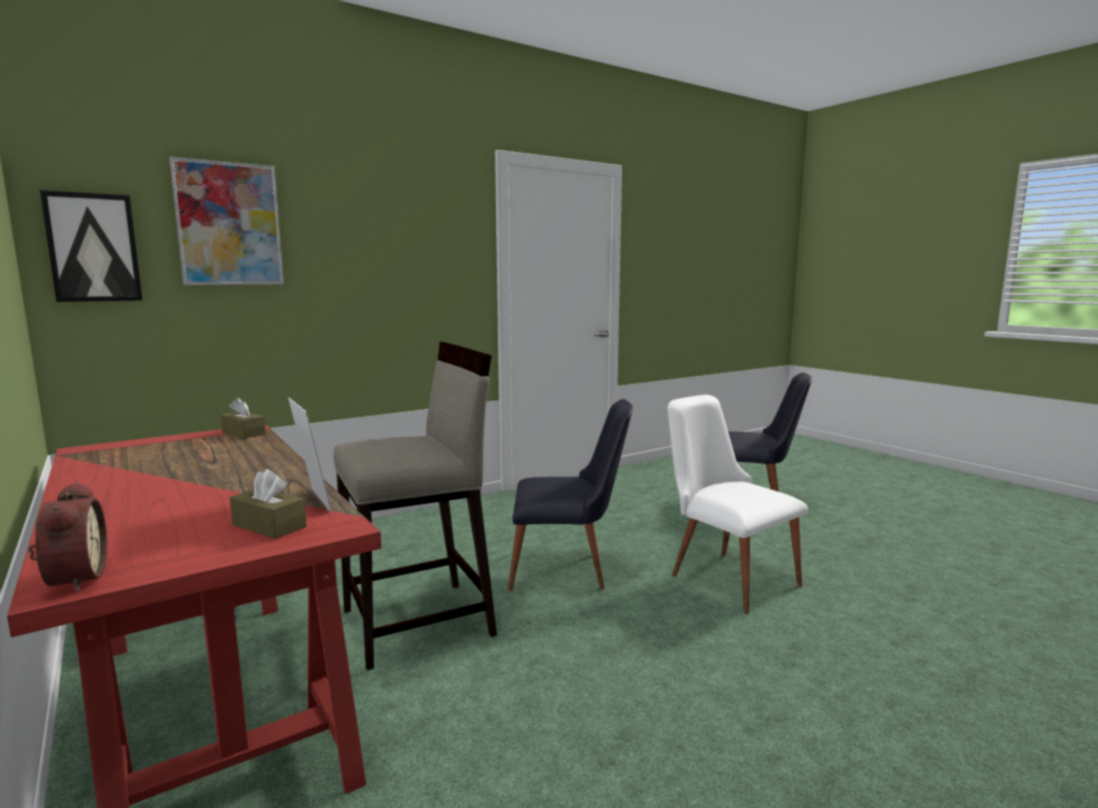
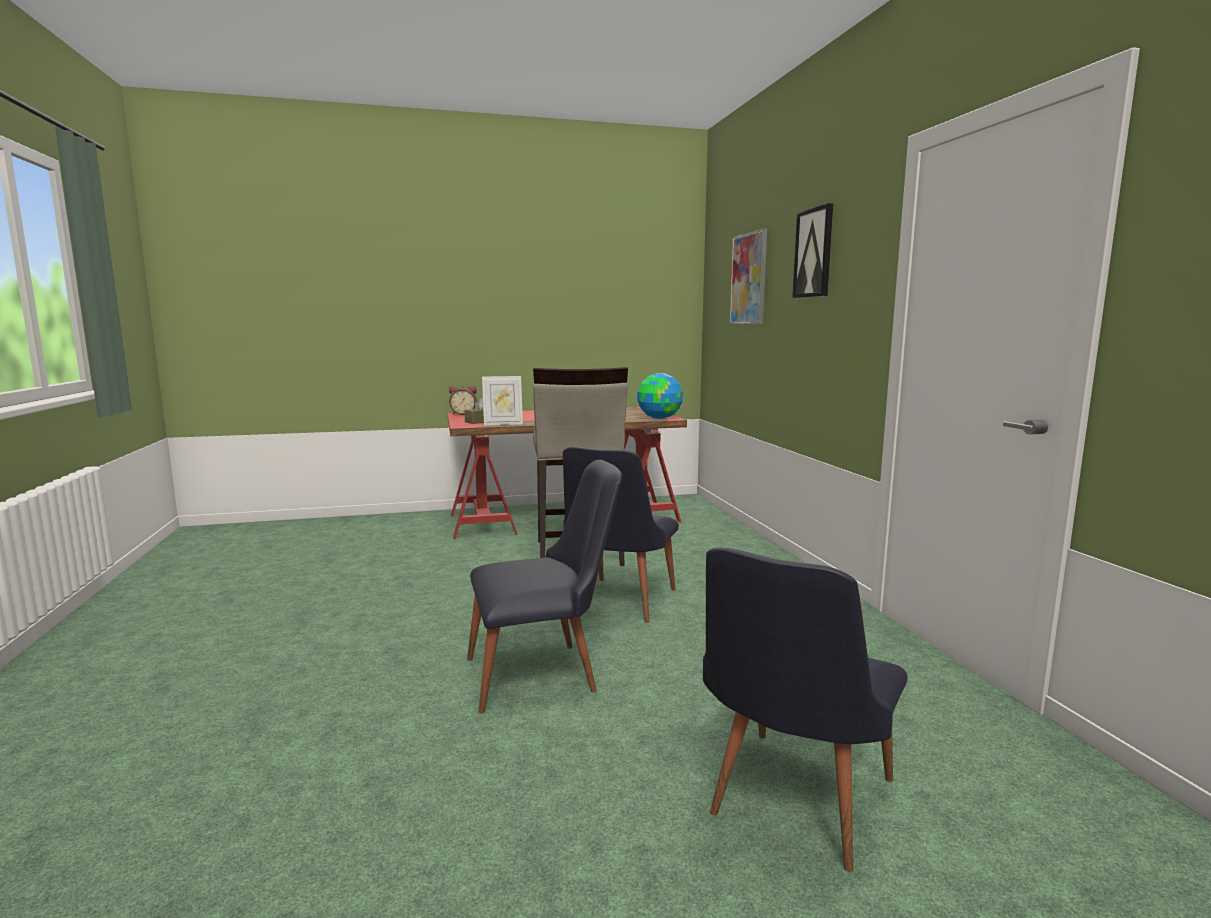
camera: 110 degrees right, 0 degrees up
(93, 248) = (714, 301): picture -> picture (814, 253)
(243, 433) = (659, 418): brown tissue box -> globe
(725, 575) = (545, 674): white chair -> black chair

